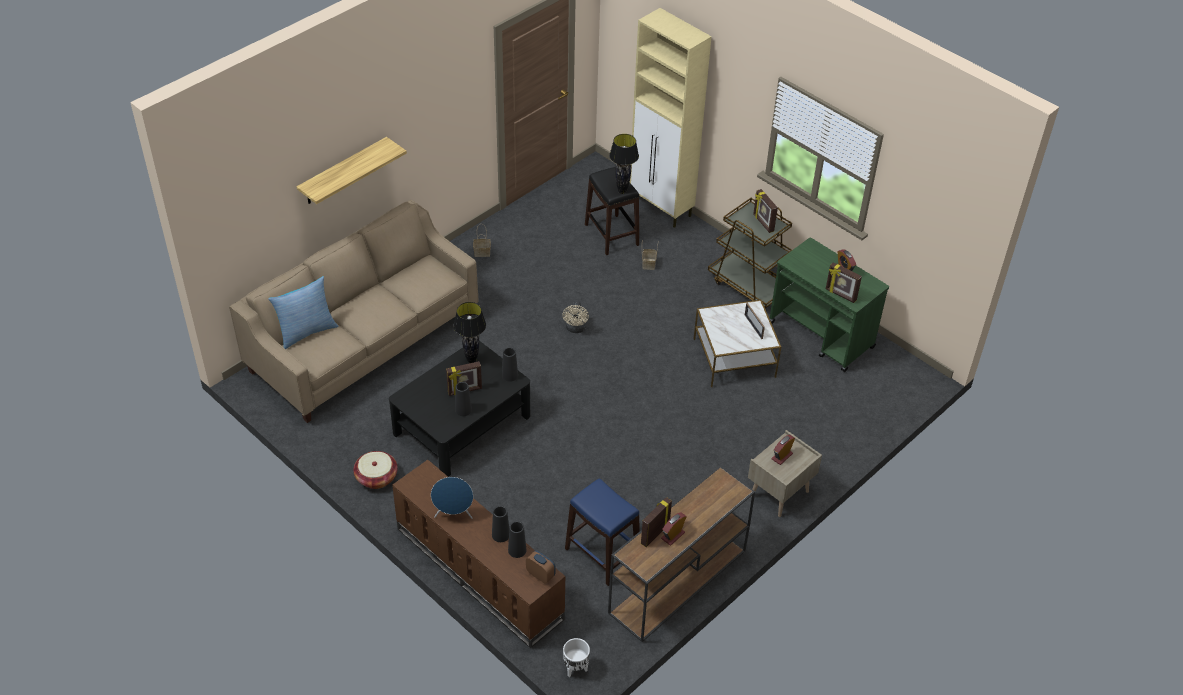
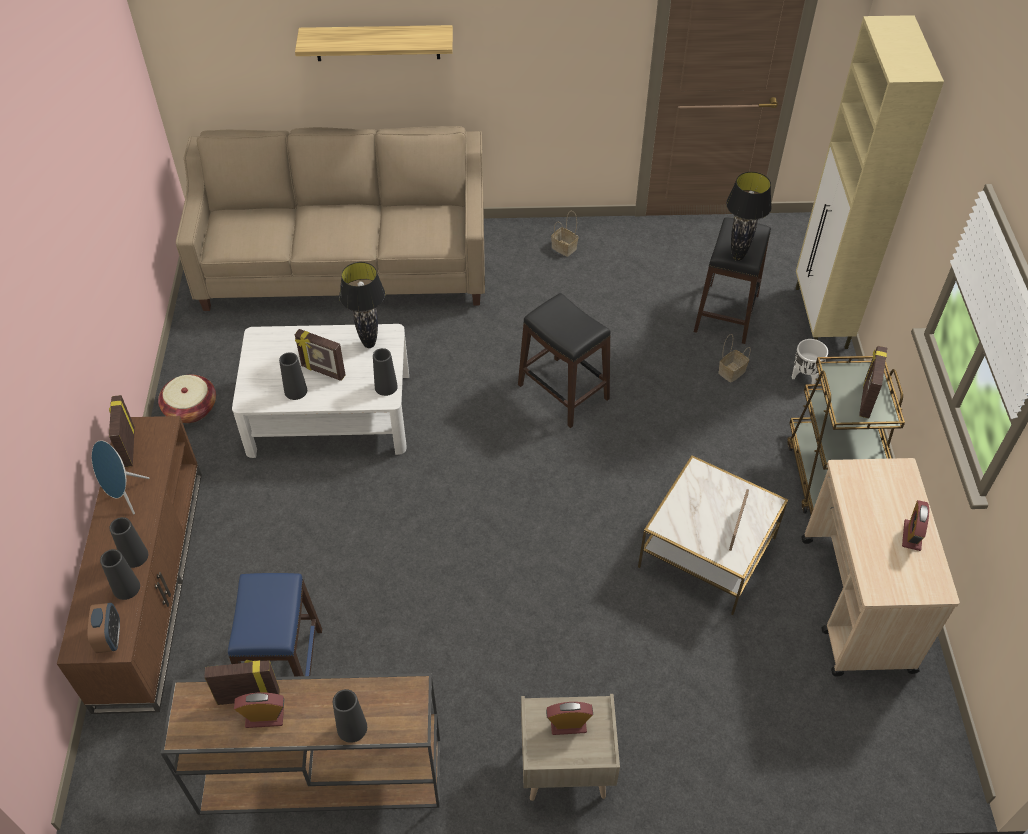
camera: 45 degrees right, 5 degrees up
(306, 332) = (253, 211): pillow -> none
(462, 424) = (330, 412): black coffee table -> white coffee table
(575, 329) = (563, 391): beige fan -> black stool
(575, 669) = (99, 780): white planter -> white planter (804, 376)
(715, 510) = (352, 728): none -> black vase
(821, 335) = (856, 605): green cart -> beige cart
(840, 295) = (868, 565): picture frame -> picture frame (128, 447)

